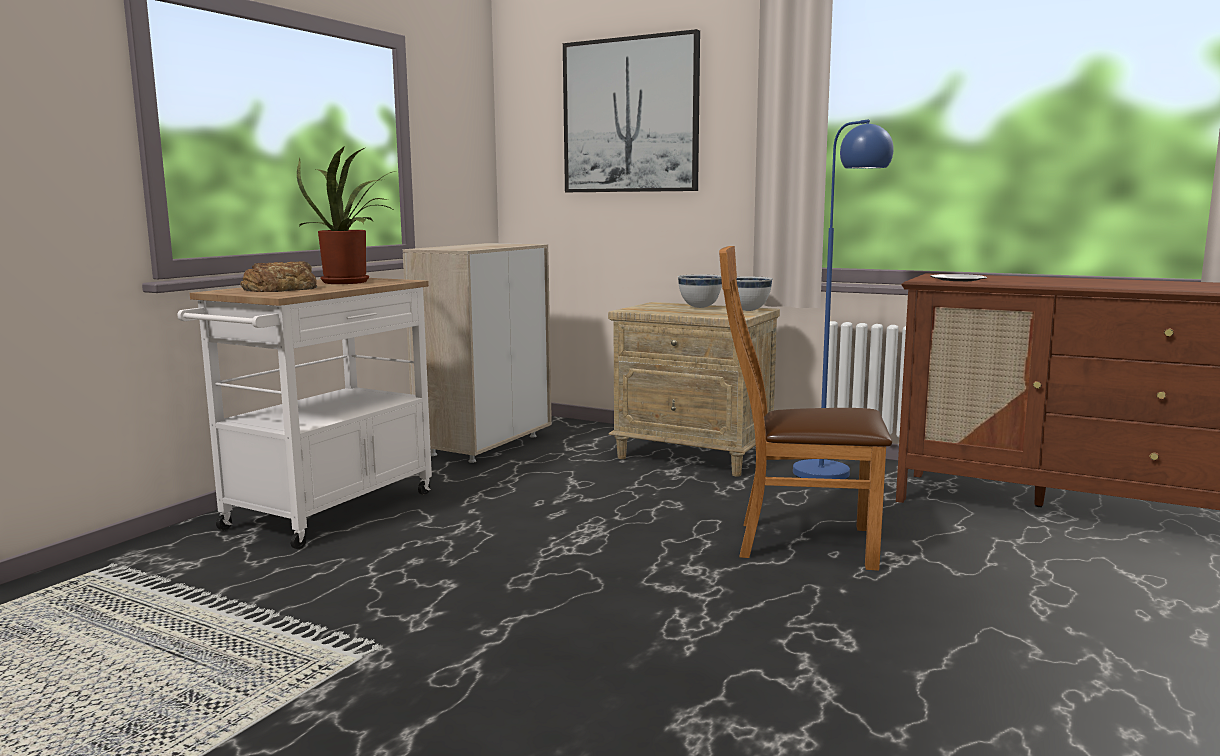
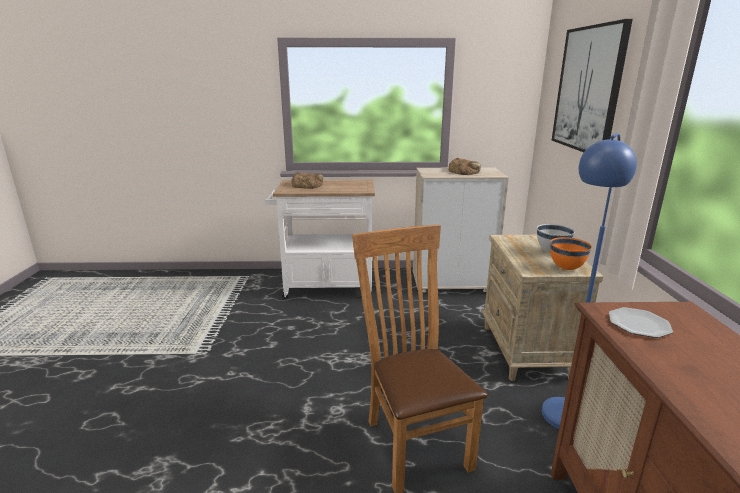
camera: 60 degrees right, 10 degrees up
(350, 282) = (347, 186): potted plant -> none
(481, 246) = (464, 171): none -> bread
(747, 310) = (566, 268): white bowl -> orange bowl

